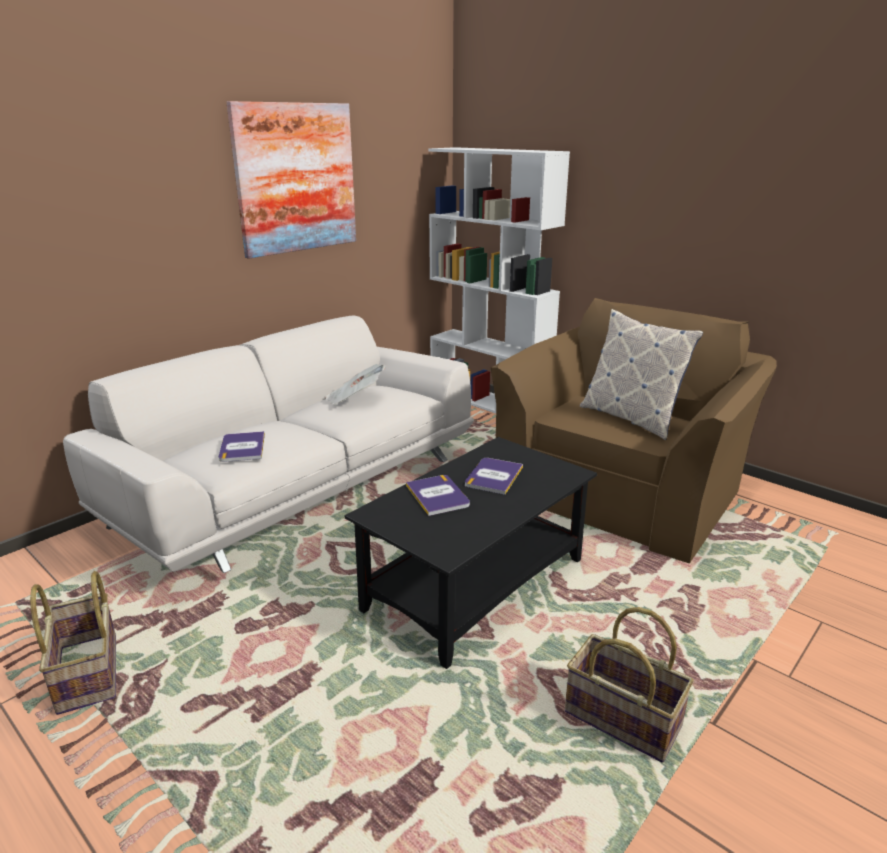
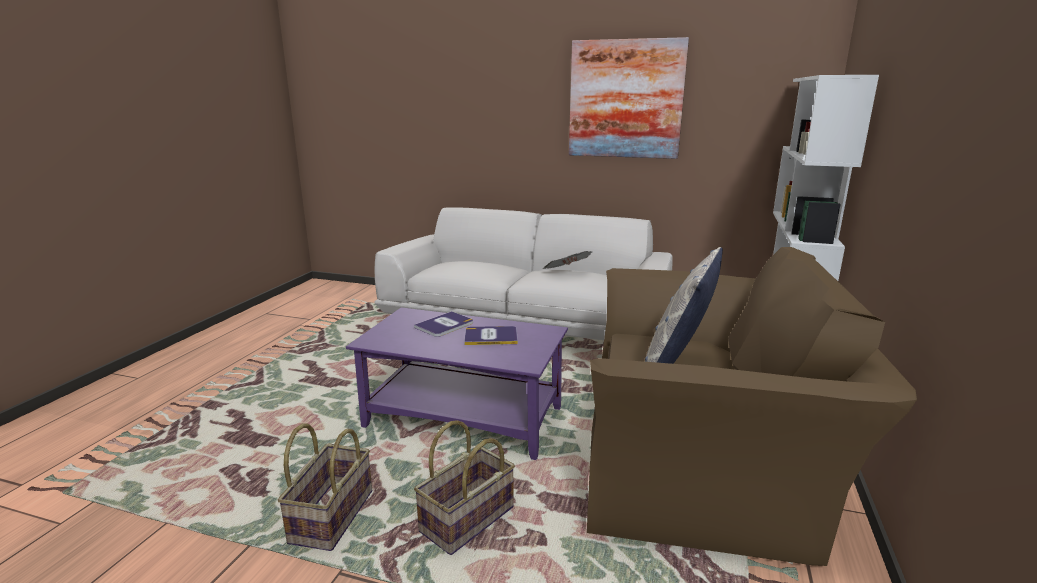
camera: 65 degrees right, 5 degrees down
(90, 673) = (324, 334): basket -> basket (468, 520)
(242, 447) = (456, 265): book -> none
(476, 583) = (465, 417): black coffee table -> purple coffee table

